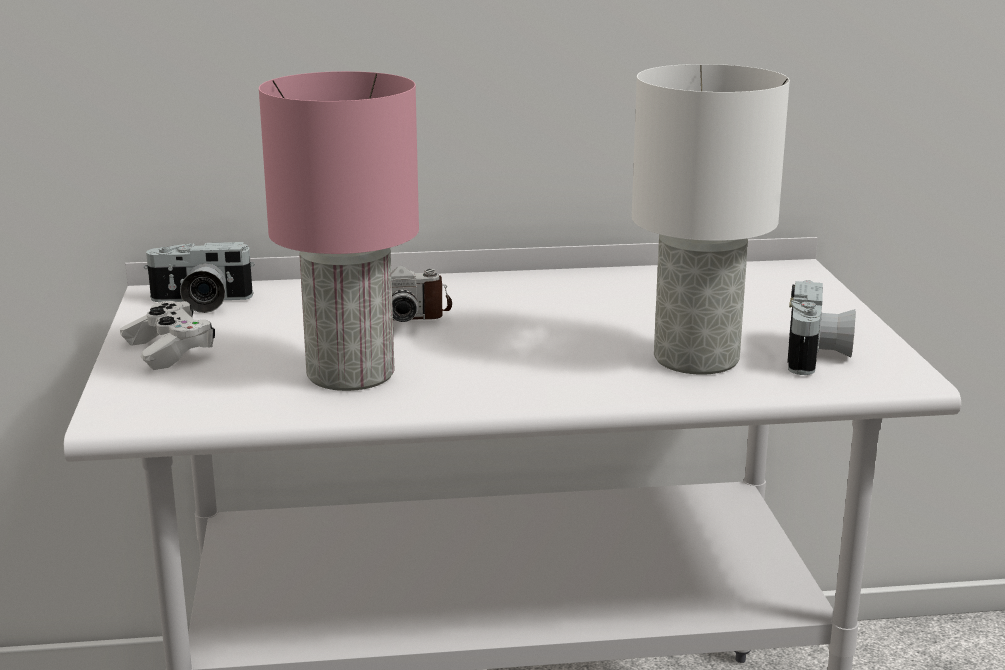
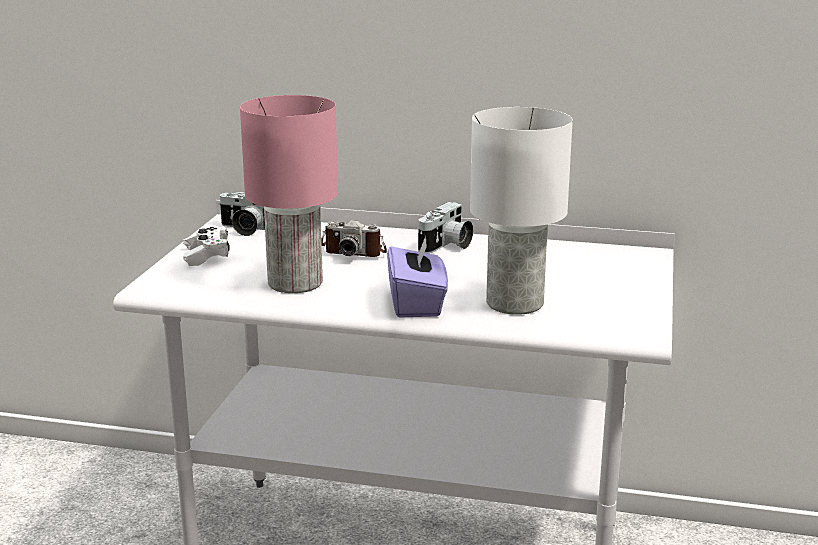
camera: 20 degrees right, 0 degrees up
(562, 379) = (417, 304): none -> purple tissue box
(817, 356) = (598, 313): camera -> camera (447, 246)

